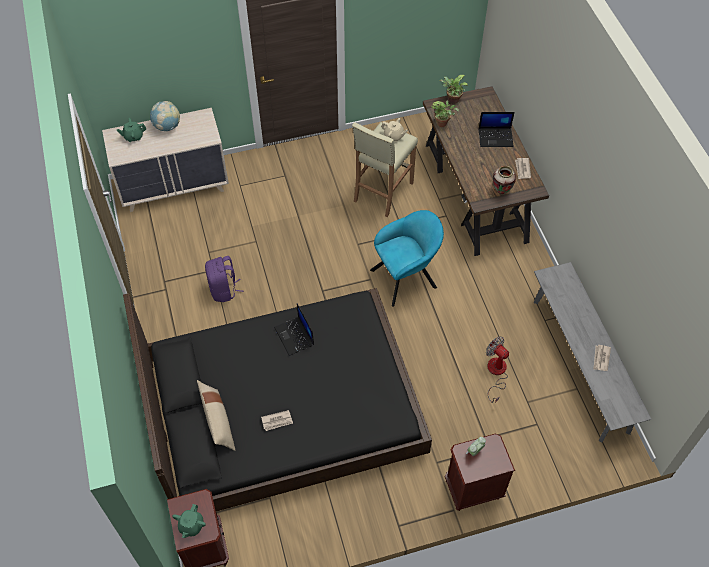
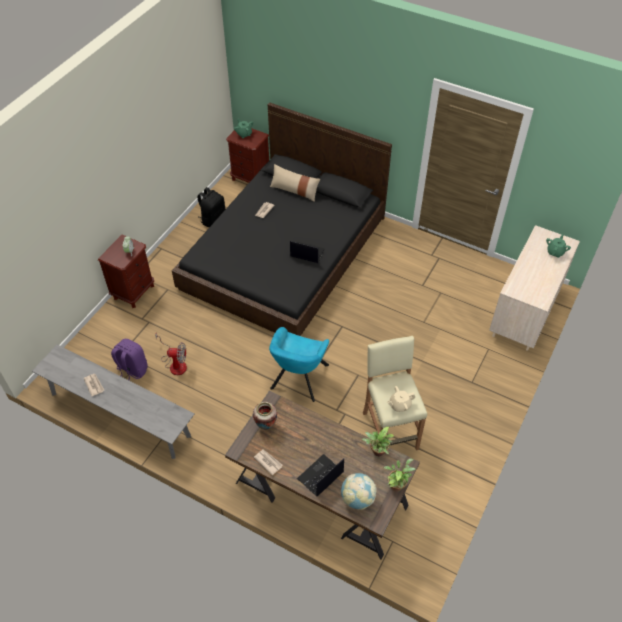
camera: 135 degrees right, 5 degrees down
(167, 126) = (549, 275): globe -> globe (357, 498)
(224, 290) = (399, 280): purple backpack -> purple backpack (132, 370)
(308, 518) = (213, 219): none -> black backpack

